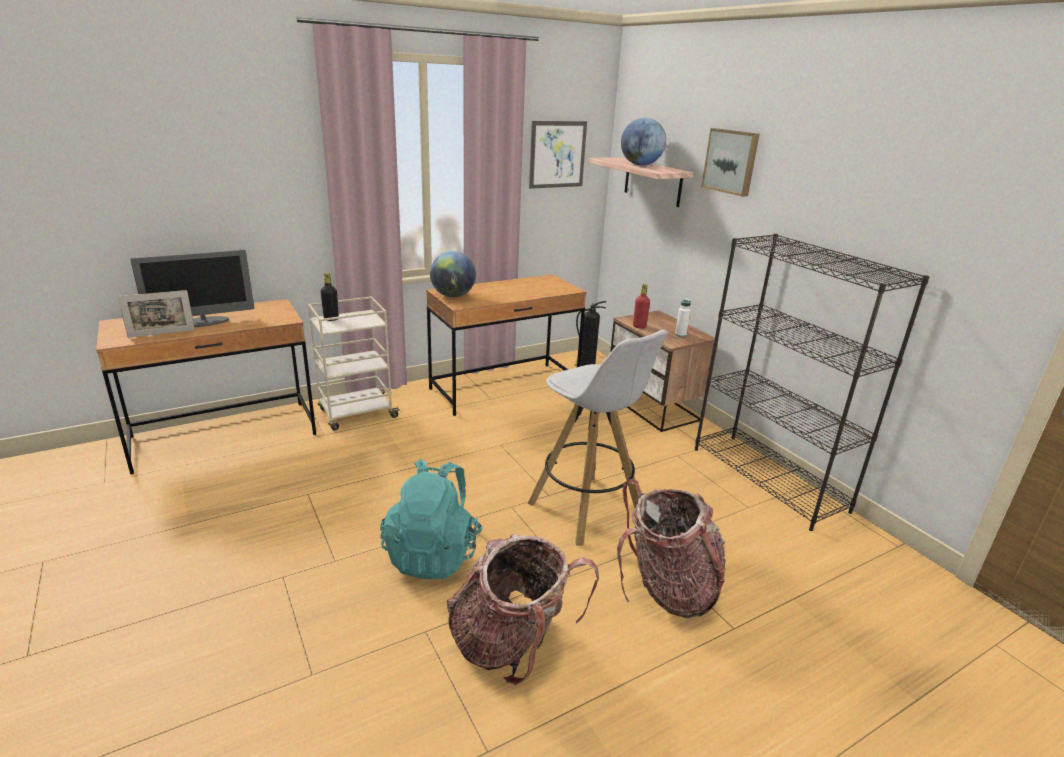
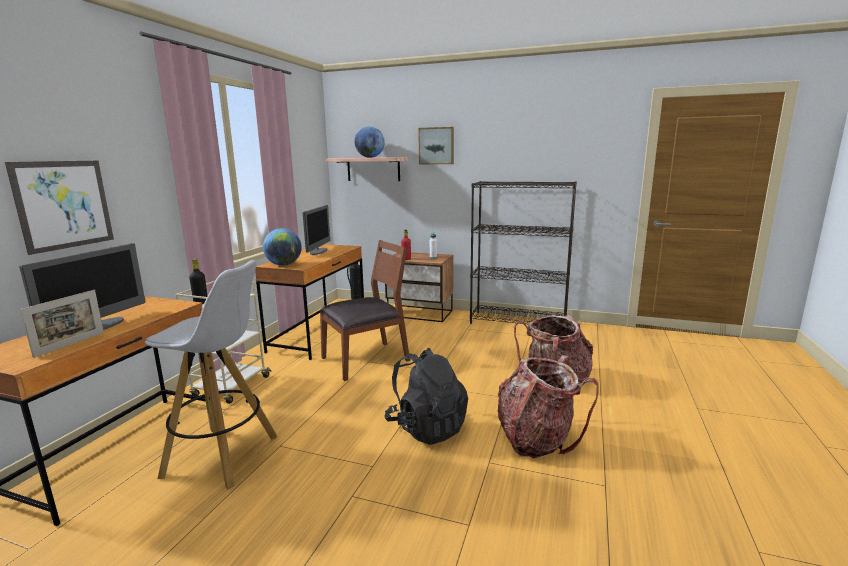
camera: 40 degrees left, 10 degrees down
(433, 554) = (426, 428): turquoise backpack -> black backpack
(502, 441) = (366, 359): none -> brown chair
(524, 286) = (318, 251): none -> monitor
(557, 154) = (303, 158): picture -> picture (64, 204)
(587, 510) = (468, 368): white stool -> white stool (223, 456)

